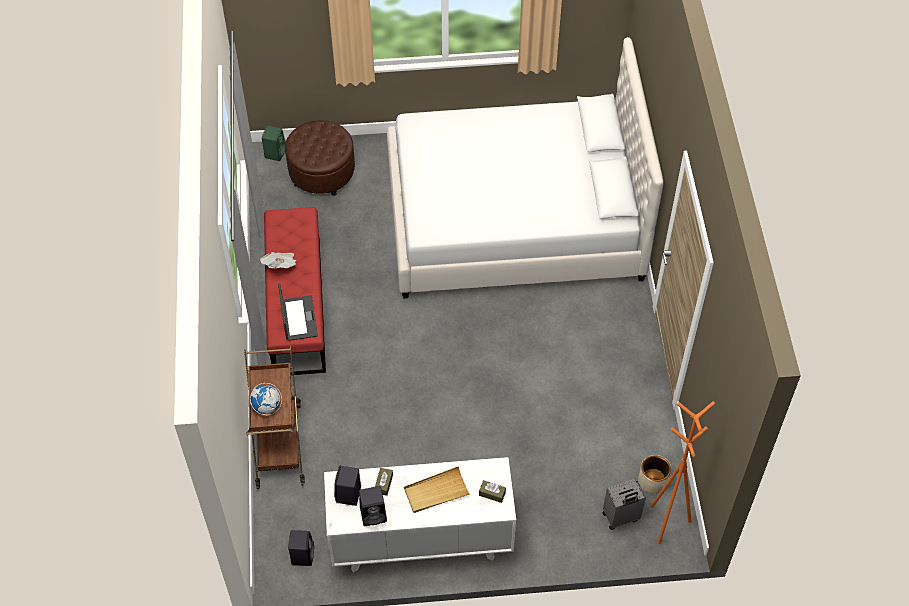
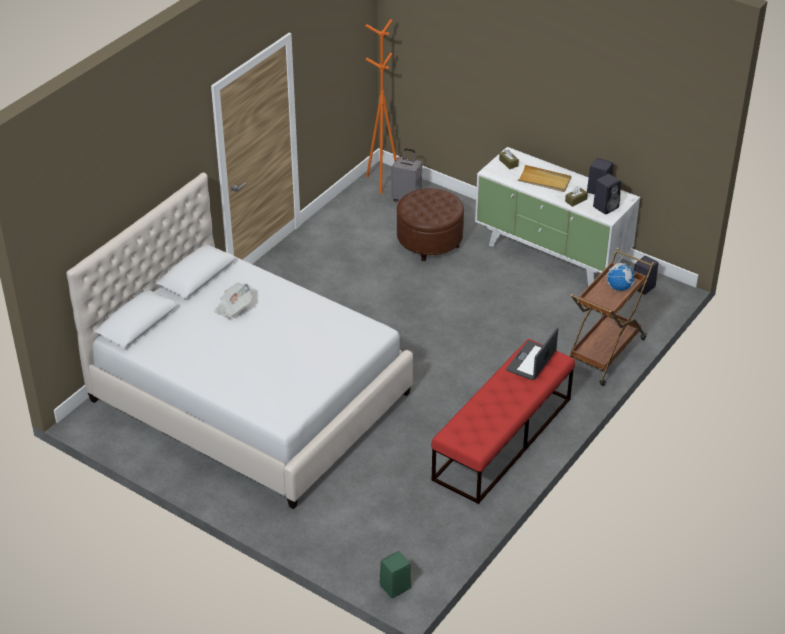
camera: 140 degrees left, 15 degrees down
(280, 265) = (510, 407): newspaper -> newspaper (233, 308)
(322, 174) = (371, 536): brown ottoman -> brown ottoman (429, 242)
(653, 481) = (363, 203): beige planter -> none

